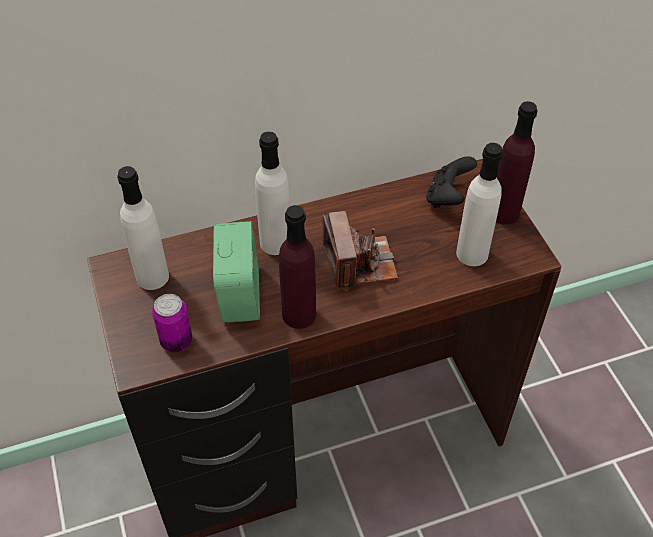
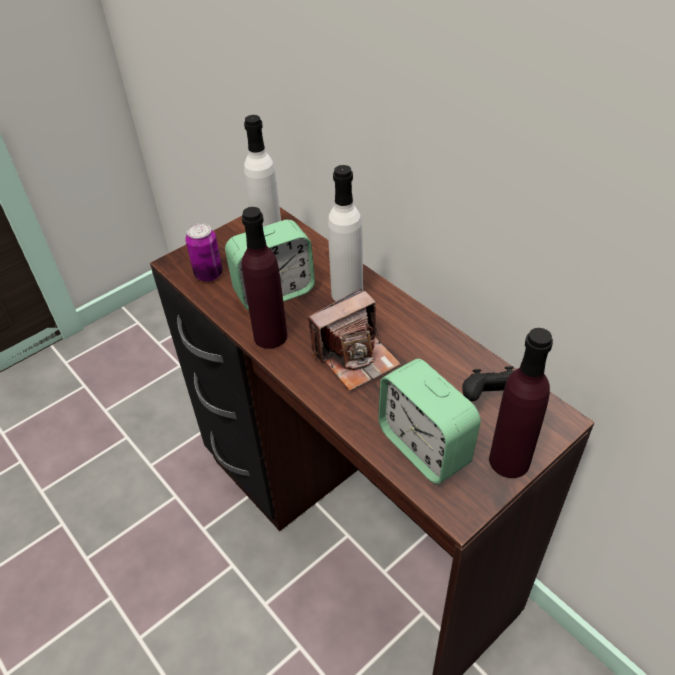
camera: 70 degrees right, 5 degrees down
(472, 254) = (424, 447): white bottle -> alarm clock

